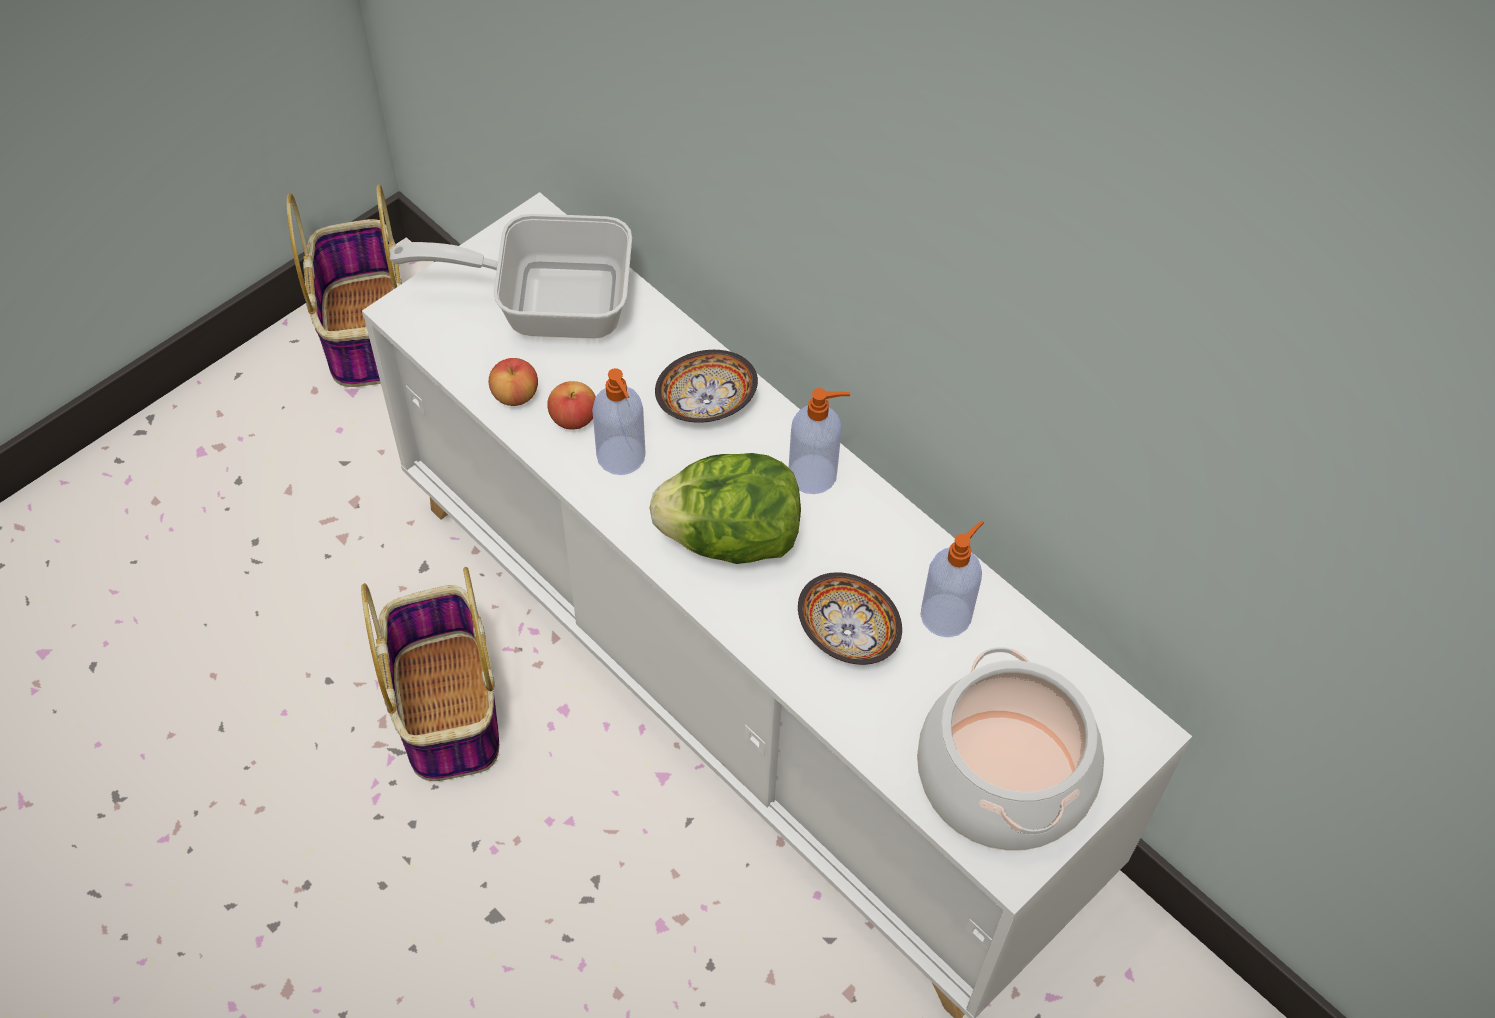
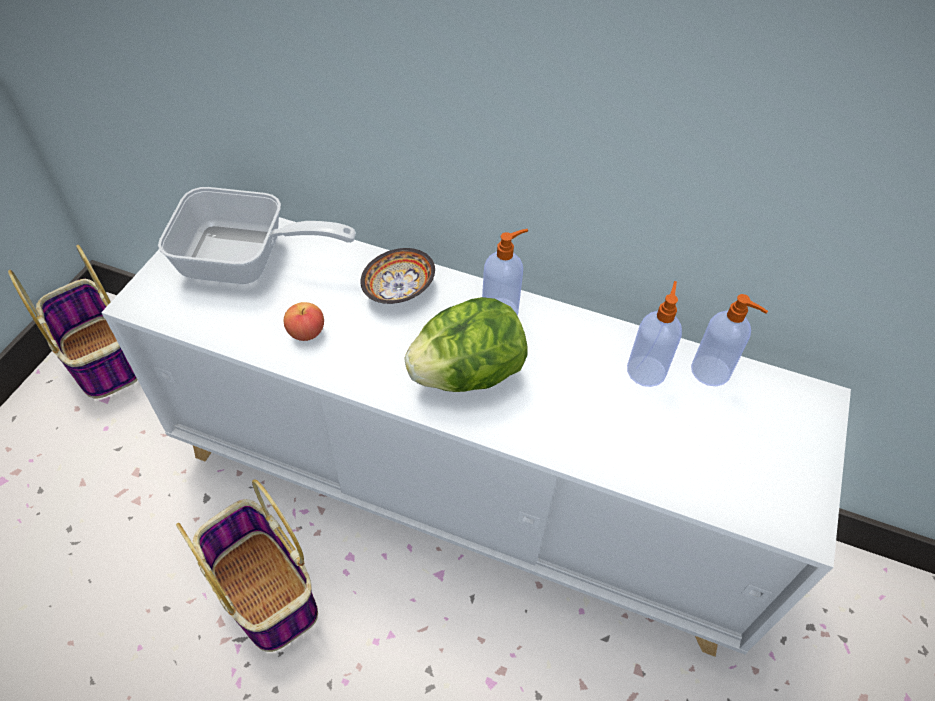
camera: 25 degrees left, 5 degrees down
(515, 395) = (253, 331): apple -> none
(546, 301) = (247, 261): frying pan -> frying pan turned 150 degrees counterclockwise
(622, 457) = (357, 347): soap dispenser -> soap dispenser (712, 372)
(847, 635) = (589, 411): bowl -> none
(1002, 777) = (756, 468): cooking pot -> none

